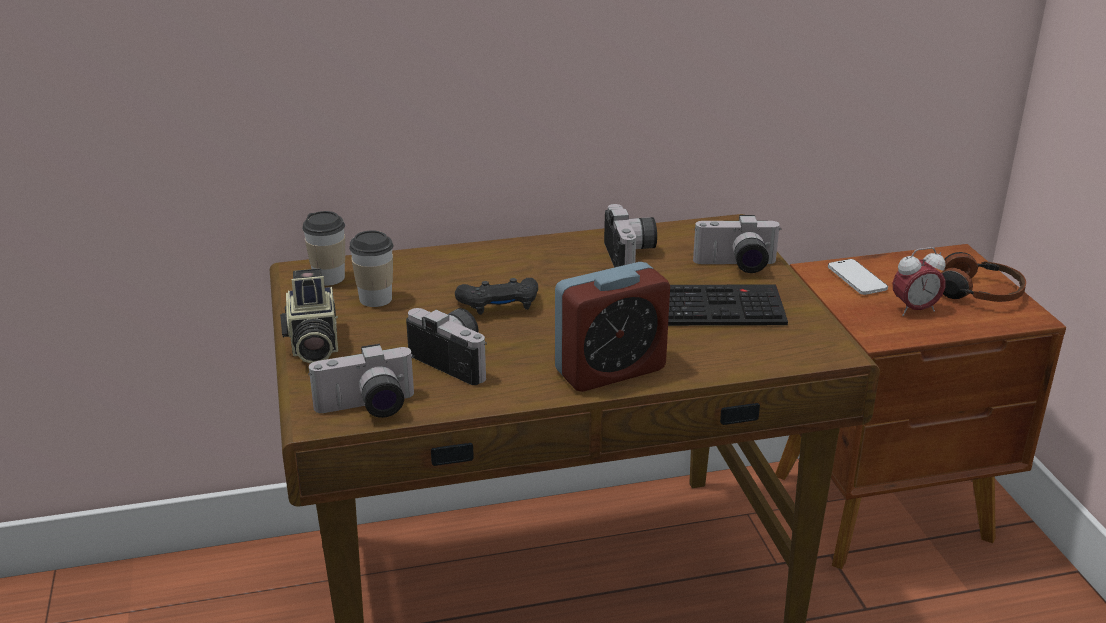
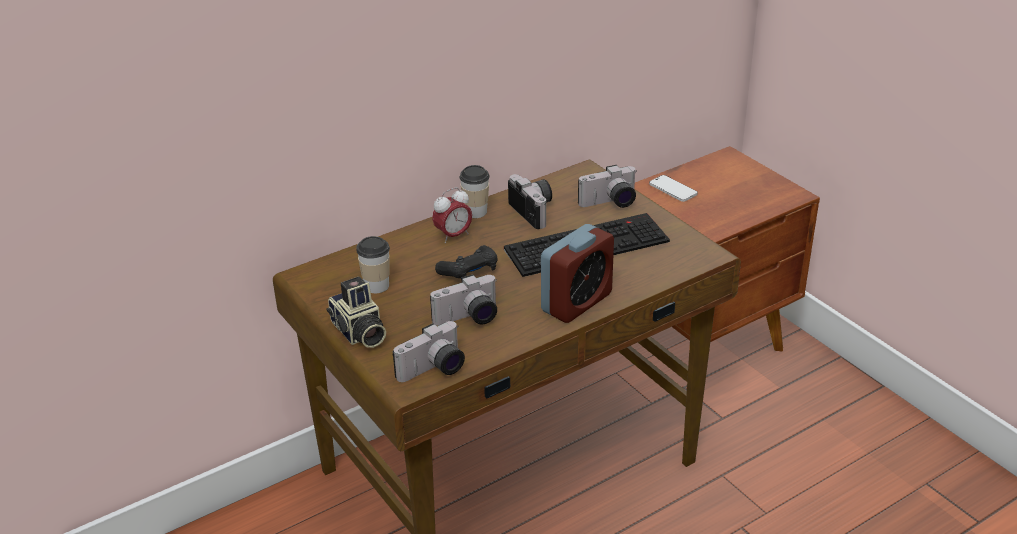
camera: 20 degrees left, 5 degrees up
(329, 278) = (328, 277): cup -> cup (475, 212)
(457, 359) = (469, 319): camera -> camera turned 135 degrees clockwise
(914, 310) = (722, 206): alarm clock -> alarm clock (453, 236)
(975, 292) = (753, 183): headphones -> none

